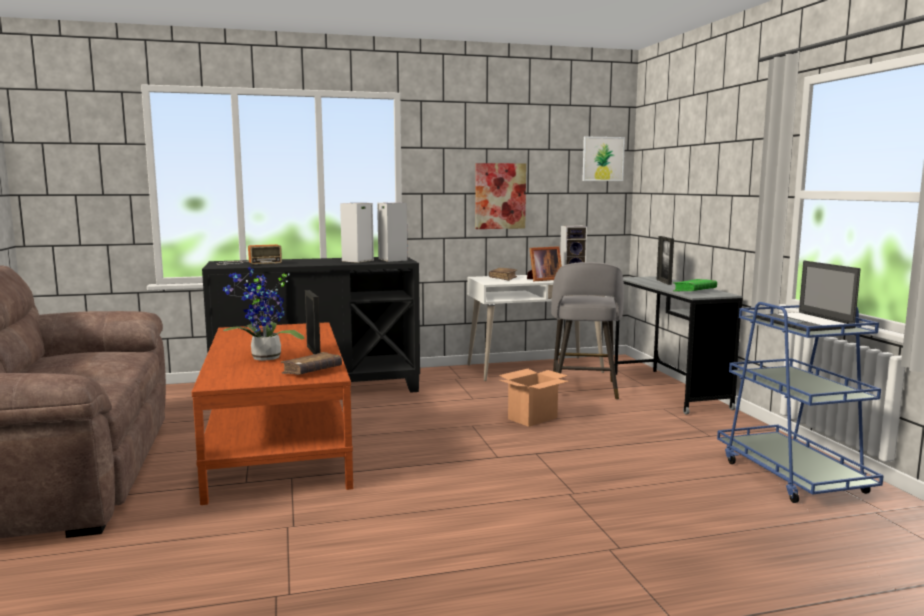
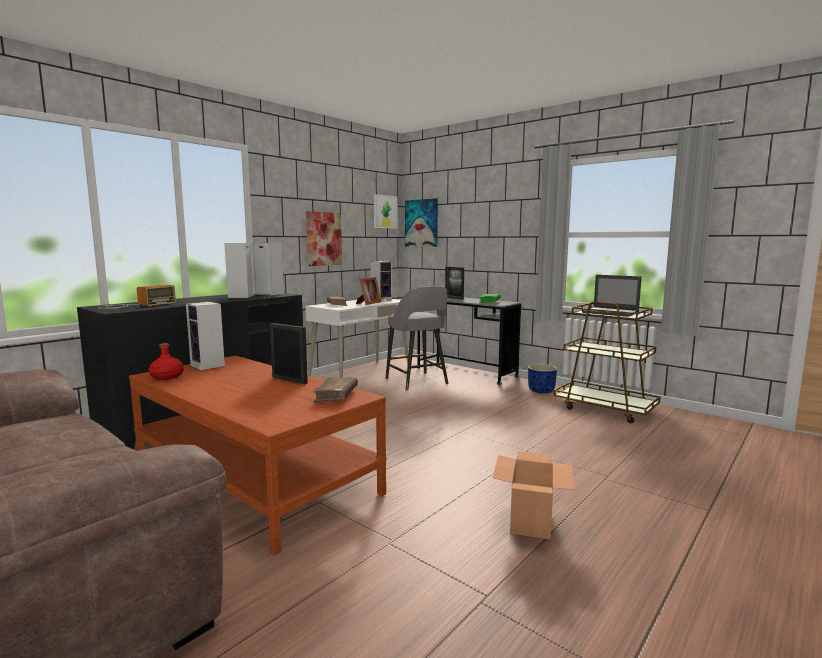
camera: 35 degrees left, 0 degrees up
(238, 333) = (167, 377): none -> red bottle
(264, 359) = (262, 394): potted plant -> none
(286, 328) = (208, 365): none -> speaker
(532, 418) = (419, 407): cardboard box -> cardboard box (530, 521)
(651, 174) = (422, 223): none -> picture
(736, 432) = (541, 391): none -> blue planter
(792, 476) = (605, 409): blue cart -> brown cart

